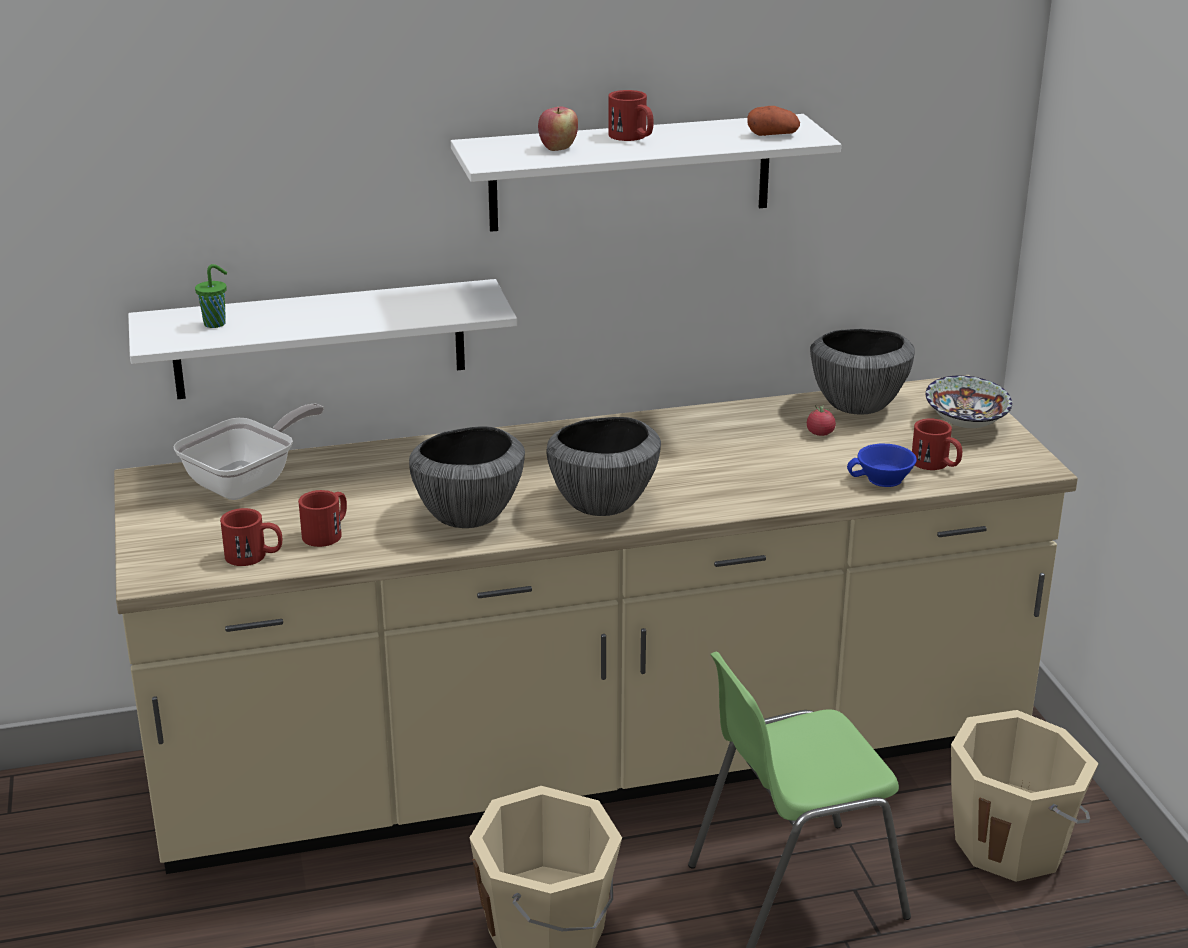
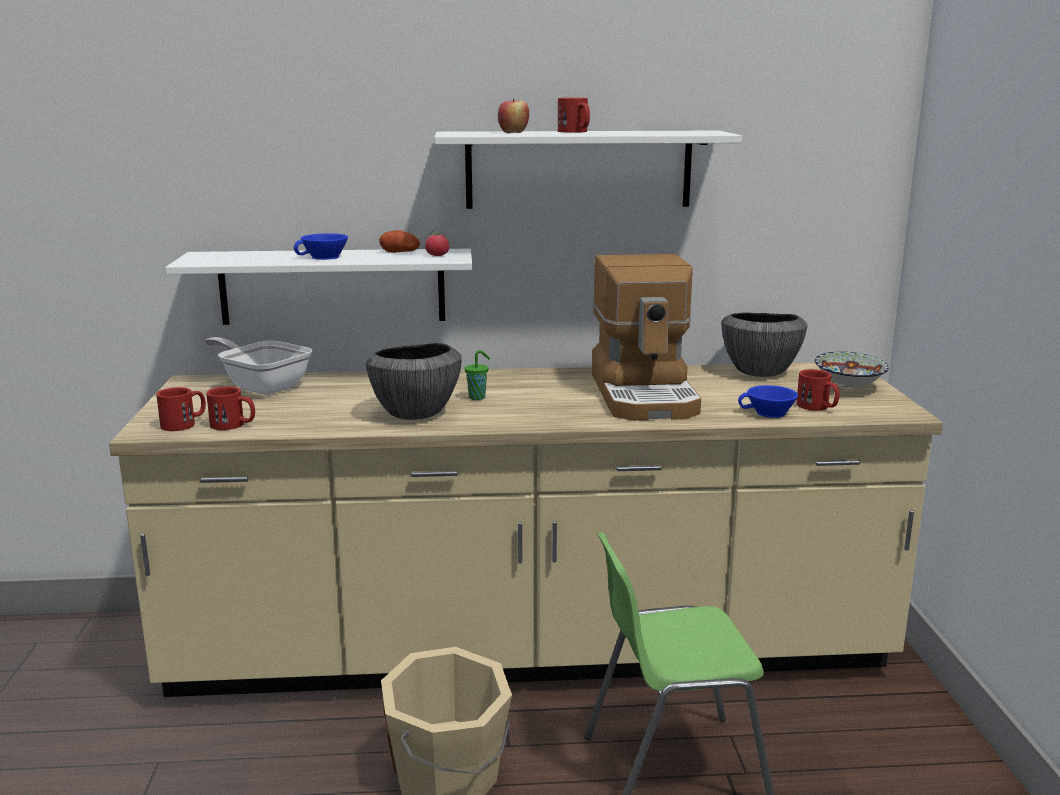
camera: 10 degrees right, 10 degrees down
(216, 324) = (243, 257): green cup -> green cup (478, 397)
(248, 482) = (262, 386): frying pan -> frying pan turned 105 degrees counterclockwise
(322, 317) = (324, 257): none -> blue cup
(327, 532) = (300, 416): red mug -> red mug (184, 423)
(602, 504) = (527, 413): bowl -> none
(732, 459) = (645, 395): none -> coffee machine
(772, 135) = (688, 132): potato -> potato (400, 252)
(820, 433) = (724, 385): tomato -> tomato (437, 255)
(1012, 844) = (879, 751): beige bucket -> none

